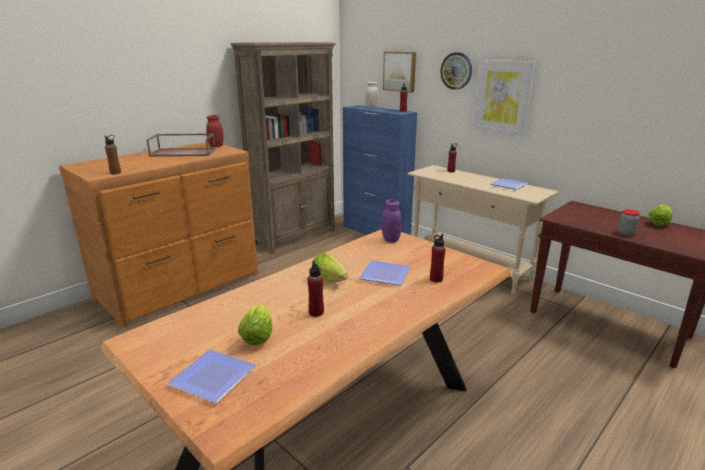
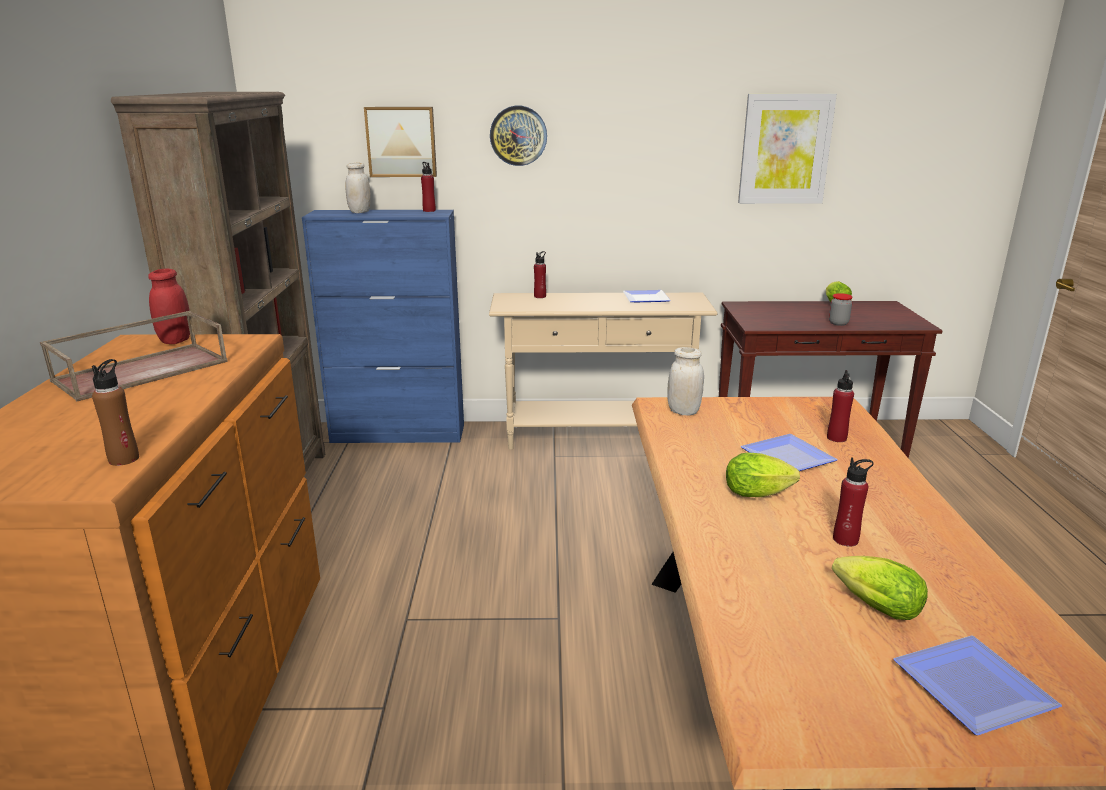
camera: 45 degrees left, 0 degrees up
(390, 239) = (683, 411): purple jar -> white jar
(503, 97) = (604, 171): picture -> picture (785, 149)

